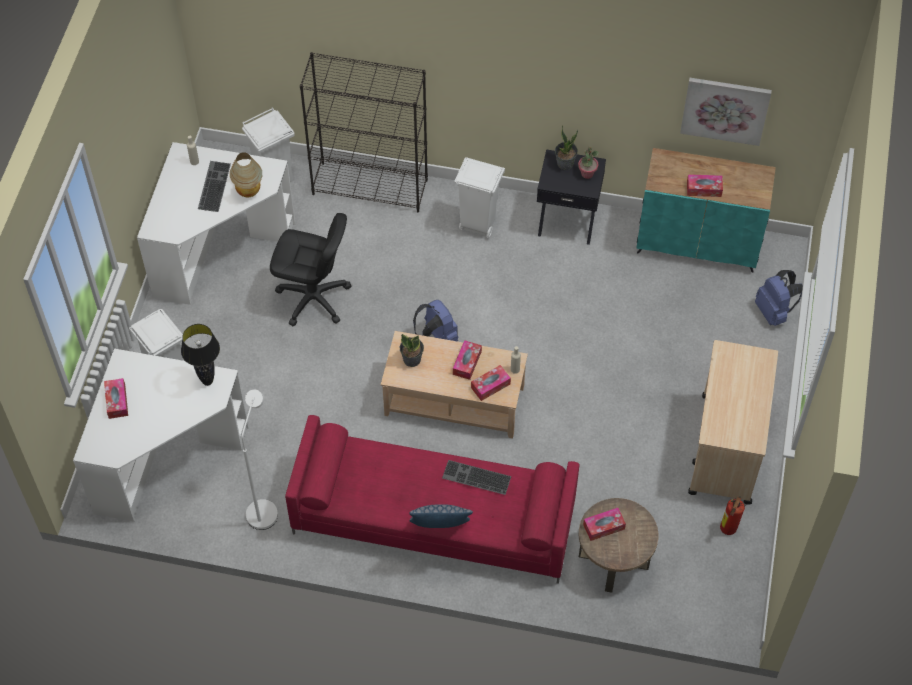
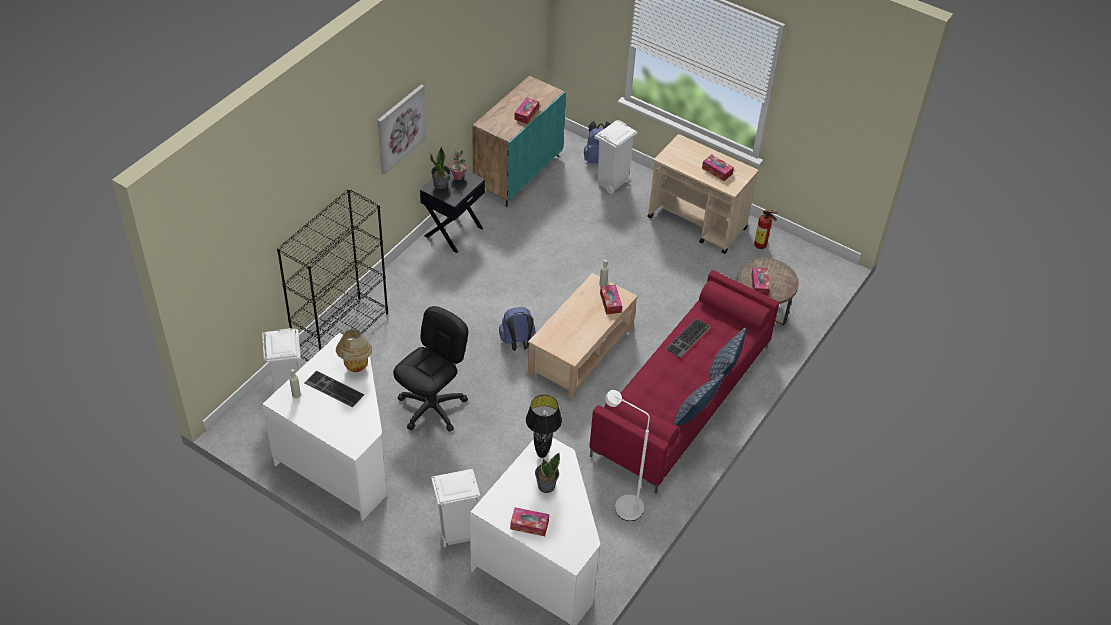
camera: 70 degrees left, 10 degrees down
(365, 518) = (694, 415): none -> pillow
(412, 359) = (561, 339): potted plant -> potted plant (546, 485)
(467, 363) = (582, 309): tissue box -> tissue box (717, 171)
(477, 225) = (424, 283): white trash can -> white trash can (611, 184)
(725, 109) = (501, 52): picture -> picture (400, 128)

